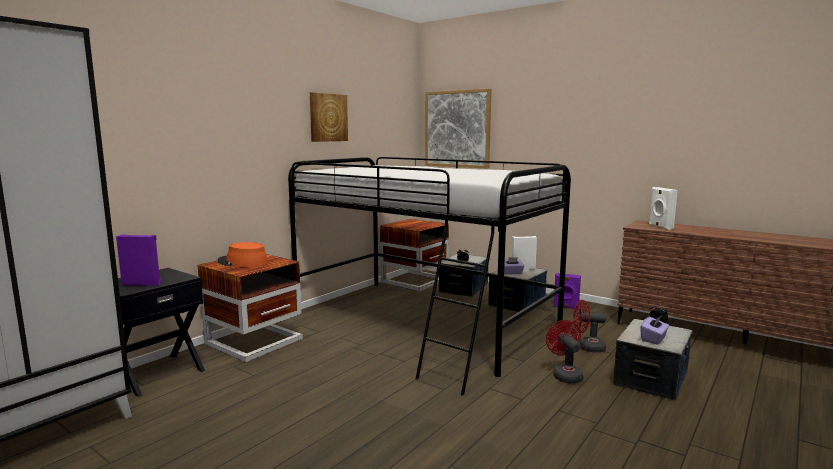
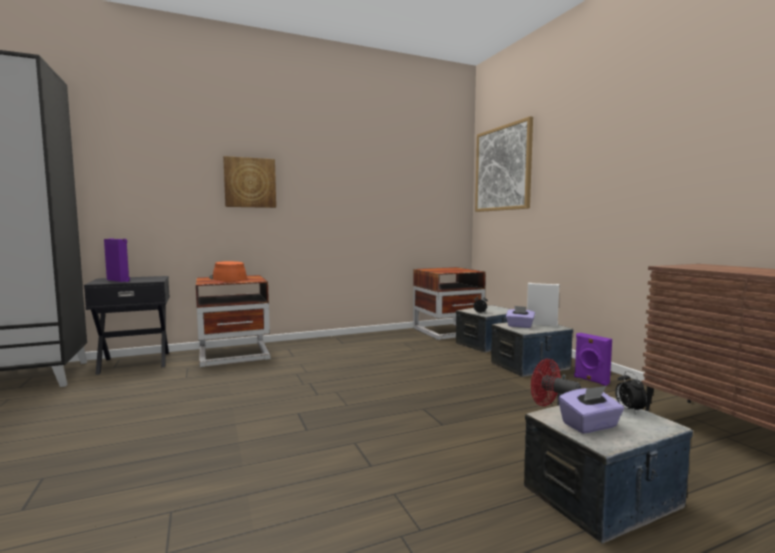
camera: 30 degrees right, 5 degrees down
(328, 117) = (349, 157): picture -> picture (250, 182)
(424, 321) = (397, 365): black bed -> none
(565, 375) = (471, 454): red fan -> none
(660, 227) = (717, 268): white speaker -> none

